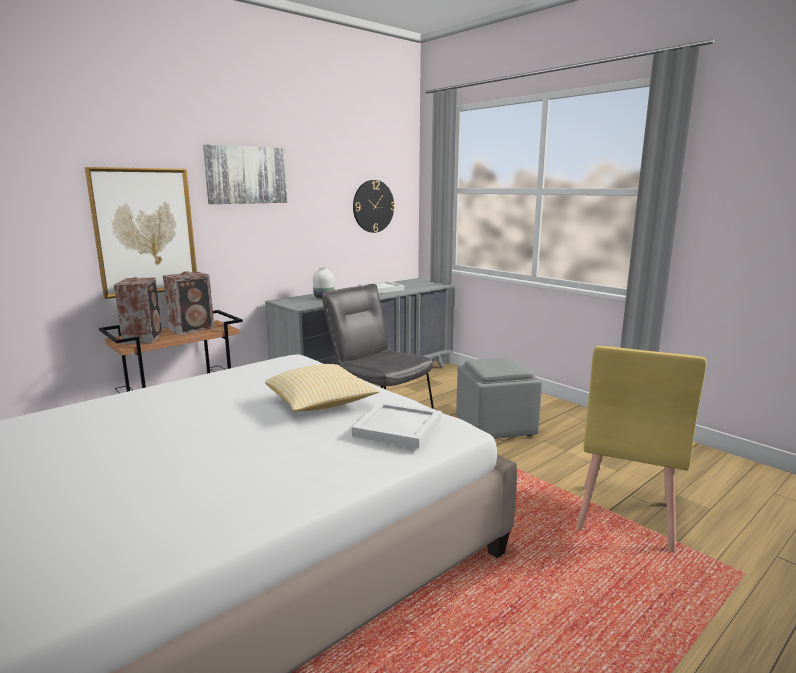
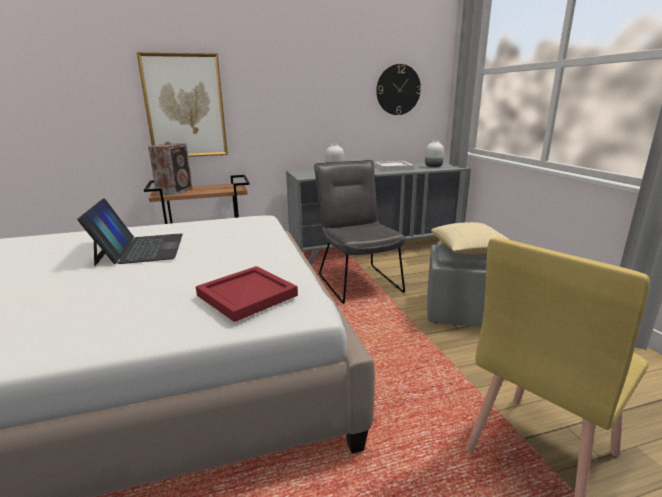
camera: 25 degrees right, 5 degrees up
(193, 329) = (216, 187): speaker -> none
(209, 407) = (140, 249): none -> laptop
(246, 175) = (272, 59): picture -> none
(320, 404) = (222, 260): pillow -> pillow (470, 250)
(399, 427) = (248, 295): white tray -> red tray
(419, 285) = (434, 166): none -> white vase

